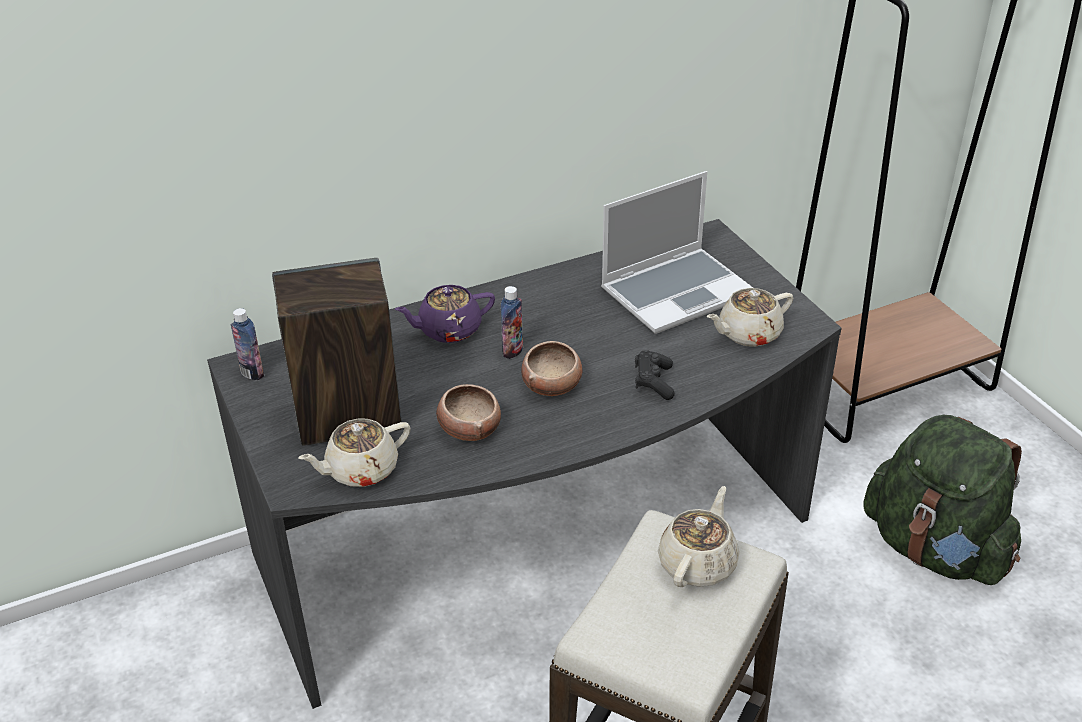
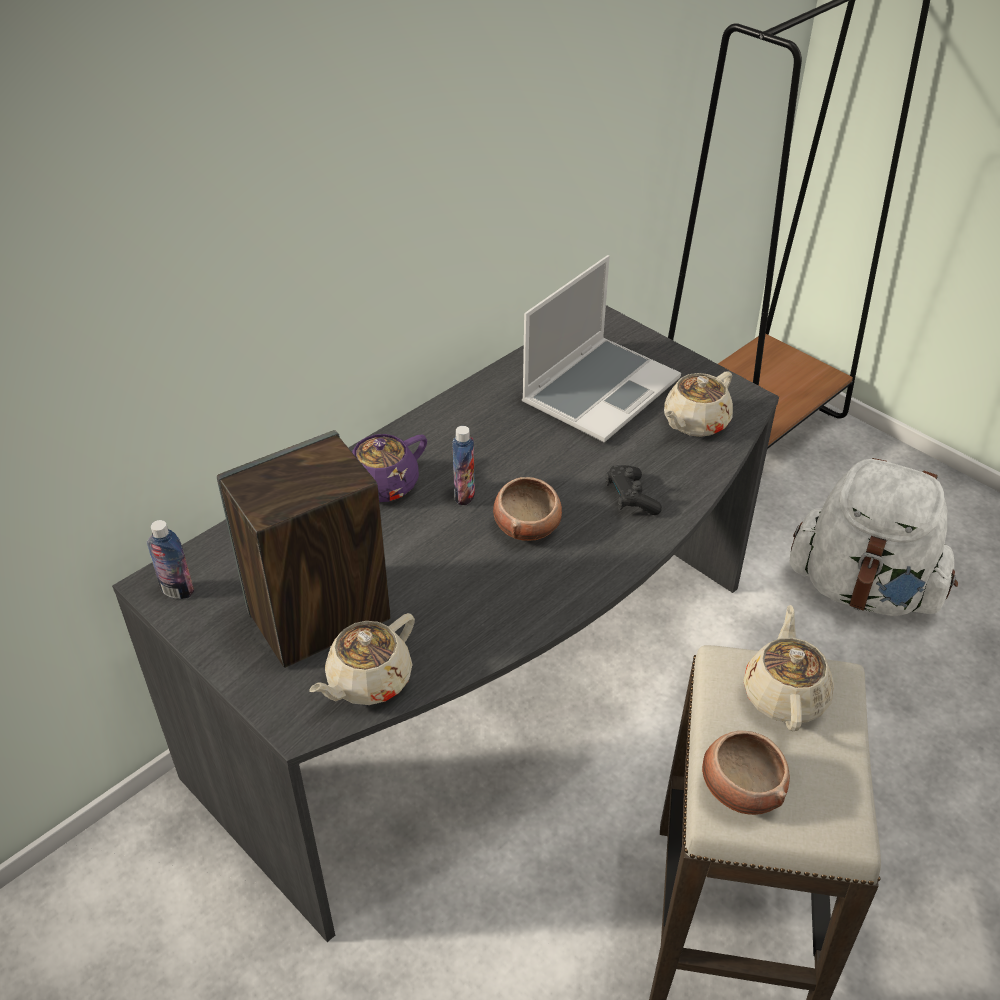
camera: 20 degrees left, 5 degrees up
(469, 429) = (465, 599): bowl -> bowl (740, 788)
(935, 549) = (863, 589): green backpack -> white backpack

